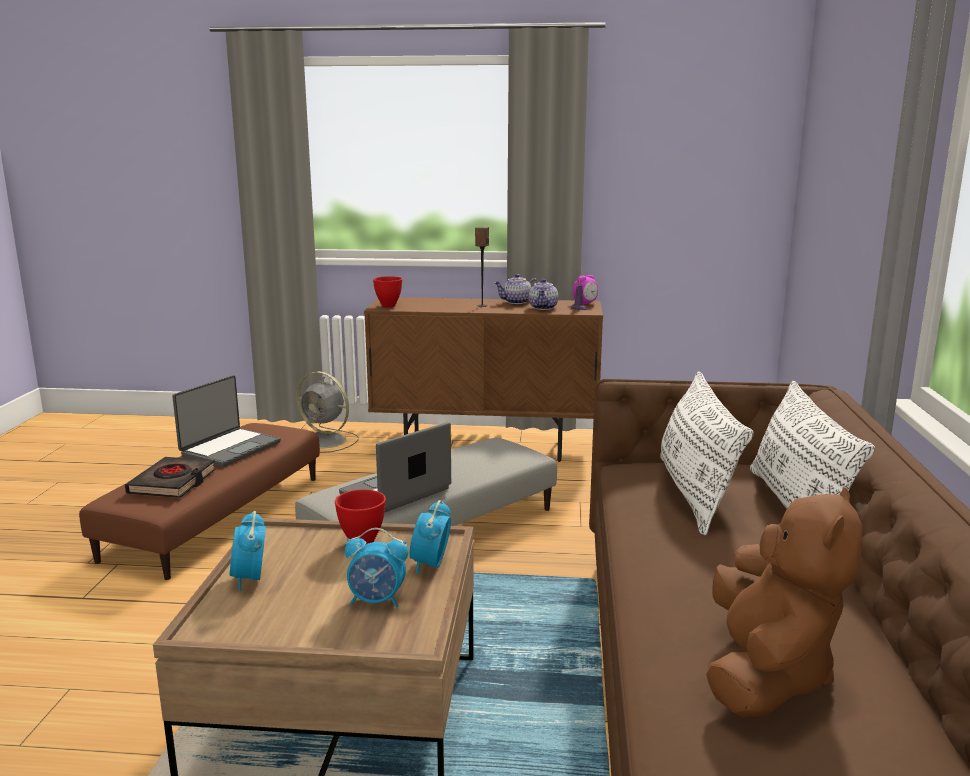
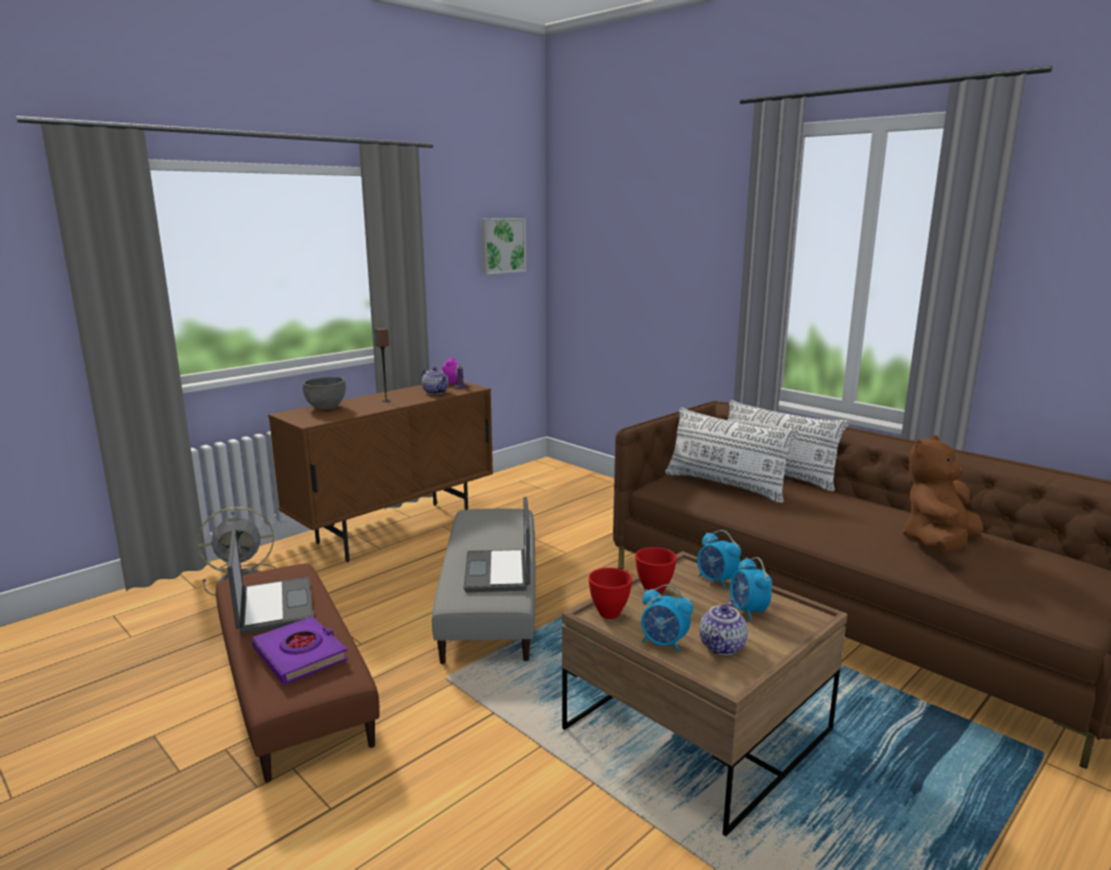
camera: 50 degrees left, 0 degrees up
(173, 483) = (300, 655): black book -> purple book
(377, 601) = (748, 611): alarm clock -> alarm clock turned 120 degrees clockwise
(388, 306) = (310, 419): red bowl -> red bowl (610, 614)
(426, 301) = (326, 407): none -> grey bowl
(517, 302) = (401, 392): teapot -> teapot (723, 647)
(718, 148) = (502, 245): none -> picture
(766, 674) = (938, 544): brown plush toy -> brown plush toy turned 105 degrees counterclockwise

